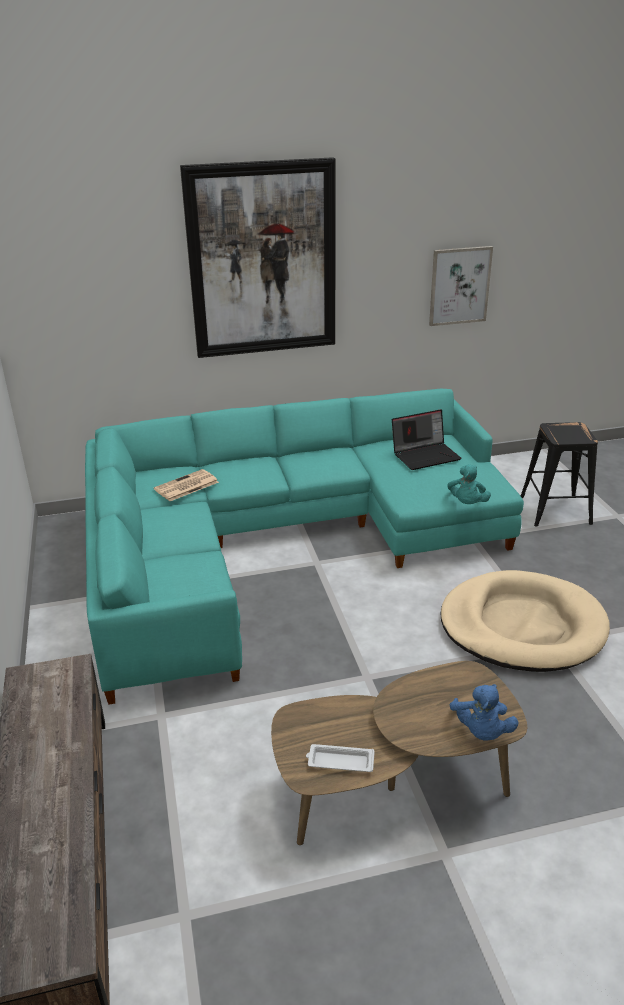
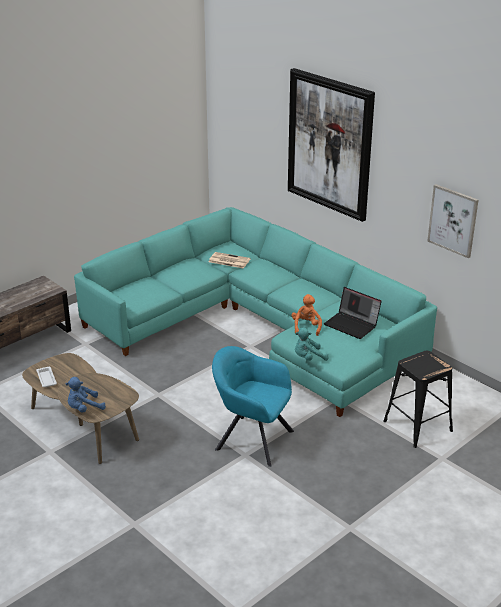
camera: 60 degrees right, 0 degrees up
(400, 484) = (306, 327): none -> orange plush toy
(522, 626) = (251, 439): beige dog bed -> turquoise armchair

